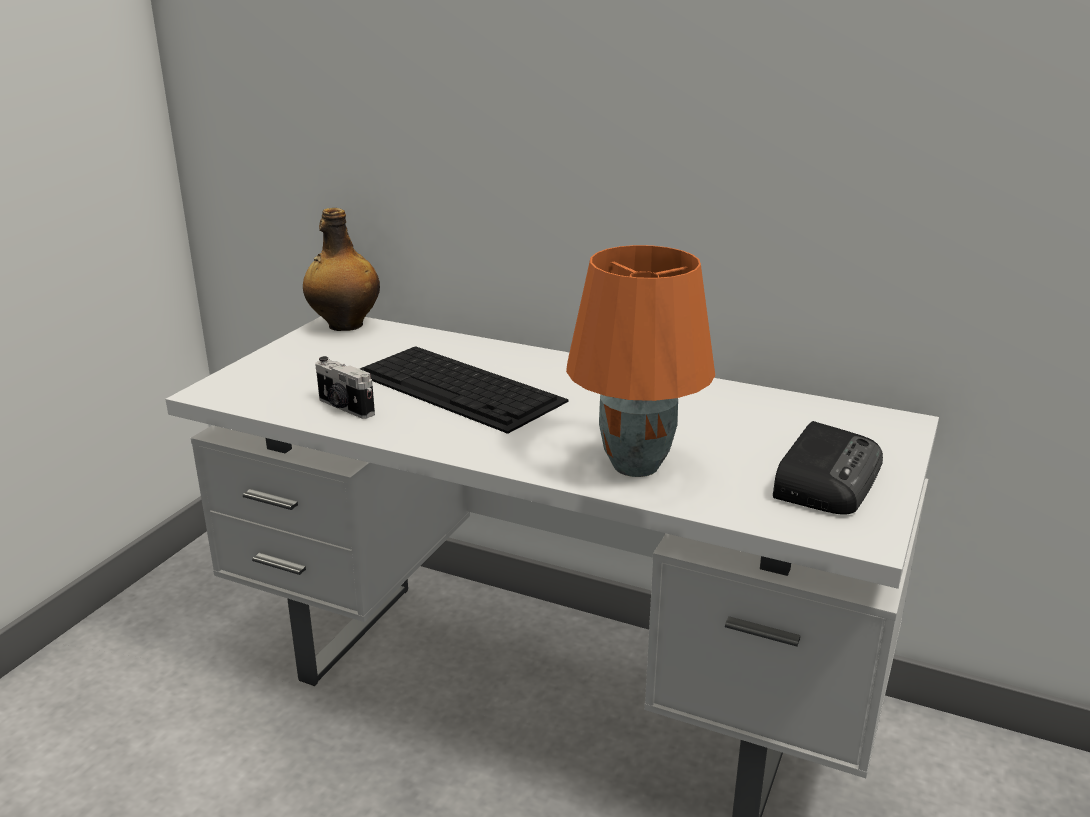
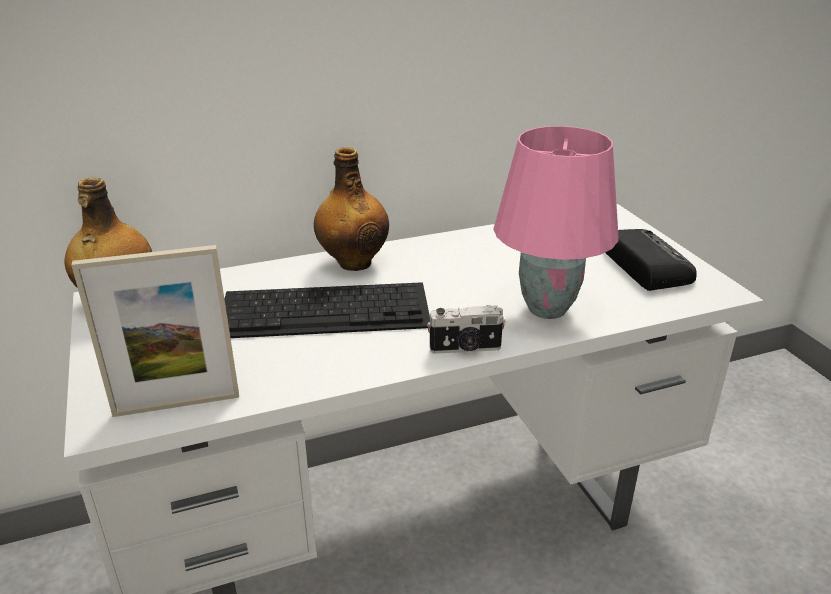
camera: 45 degrees left, 5 degrees up
(261, 400) = (177, 404): none -> picture frame
(344, 407) = (269, 371): camera -> camera (465, 349)
(547, 364) = (353, 262): none -> bottle
(637, 465) = (547, 308): orange table lamp -> pink table lamp

